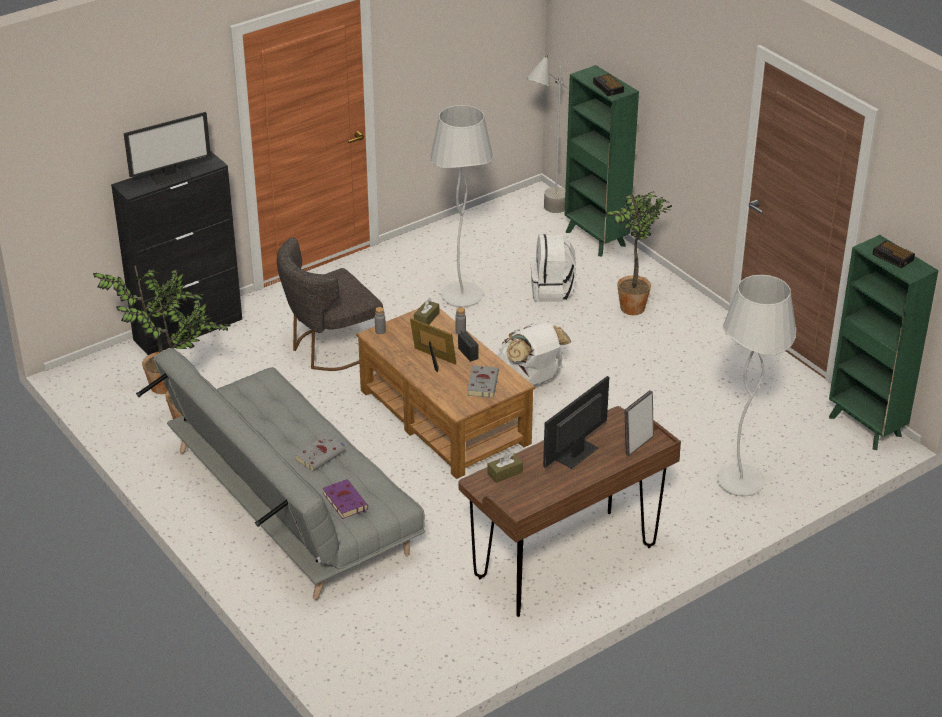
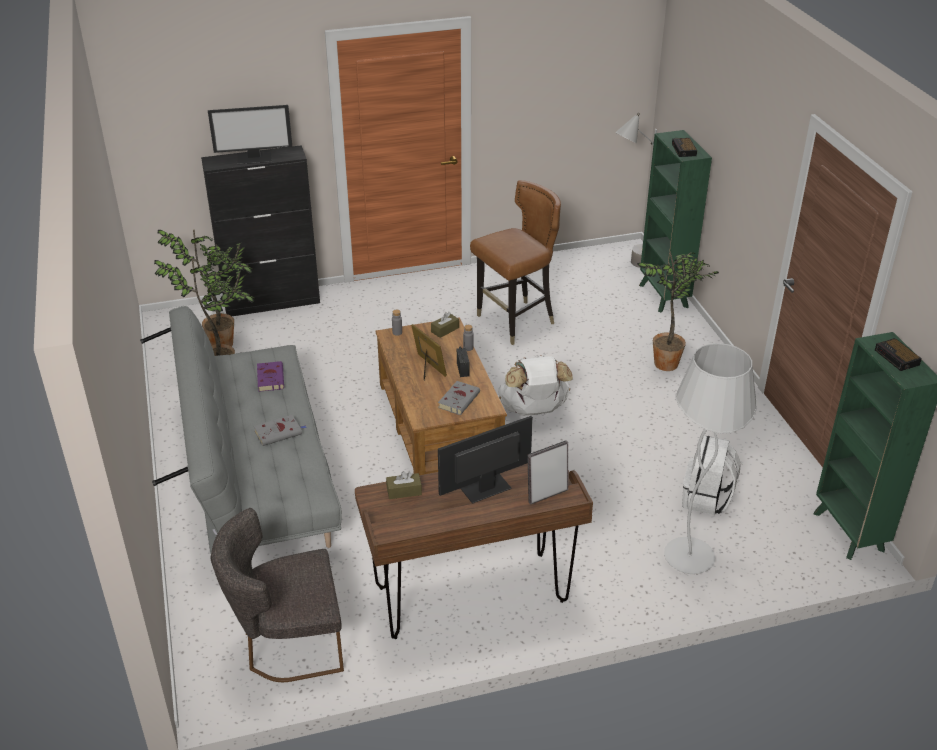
camera: 20 degrees right, 0 degrees up
(330, 349) = (376, 343): grey chair -> grey chair (287, 644)
(344, 500) = (272, 480): purple book -> purple book (270, 378)
(462, 296) = (515, 322): white floor lamp -> brown chair
(552, 291) = (599, 333): white backpack -> white backpack (706, 499)

